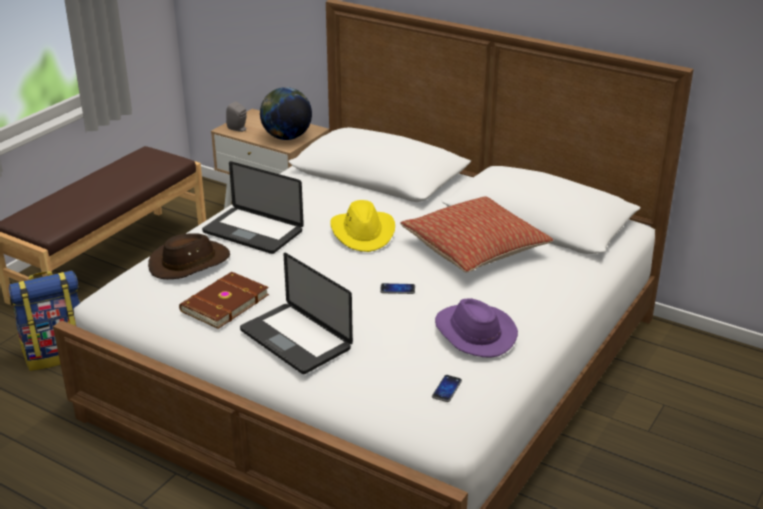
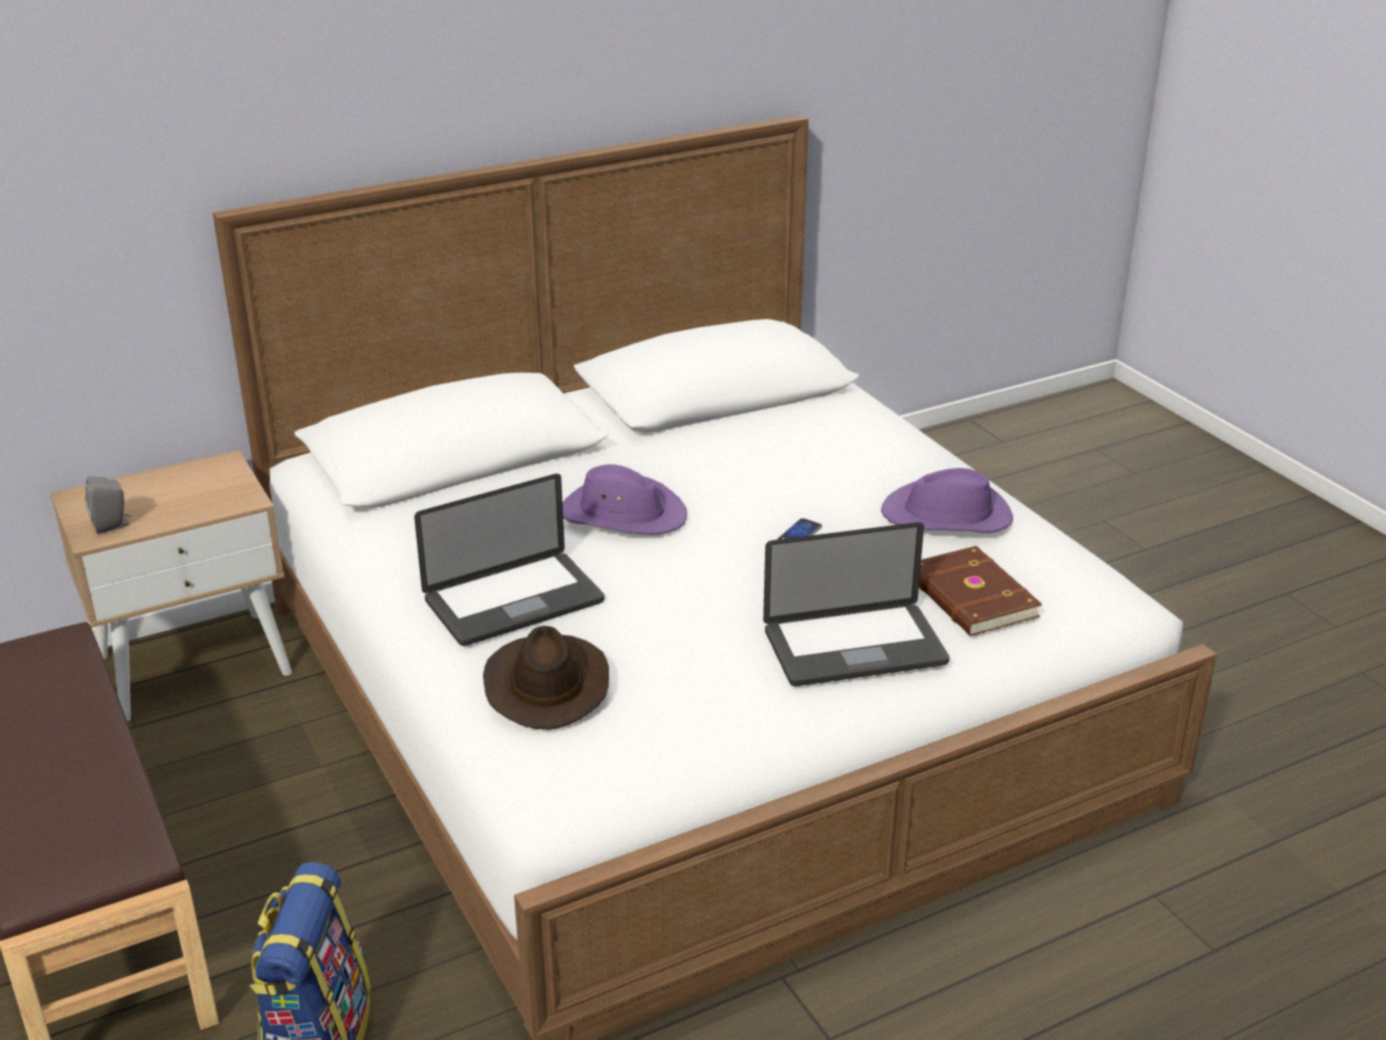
camera: 60 degrees left, 0 degrees up
(223, 303) = (700, 683): brown book -> brown book (969, 597)
(287, 137) = (216, 492): globe -> none
(363, 233) = (622, 514): yellow hat -> purple hat
(447, 389) = (1050, 572): phone -> none
(475, 249) = (752, 452): pillow -> none

